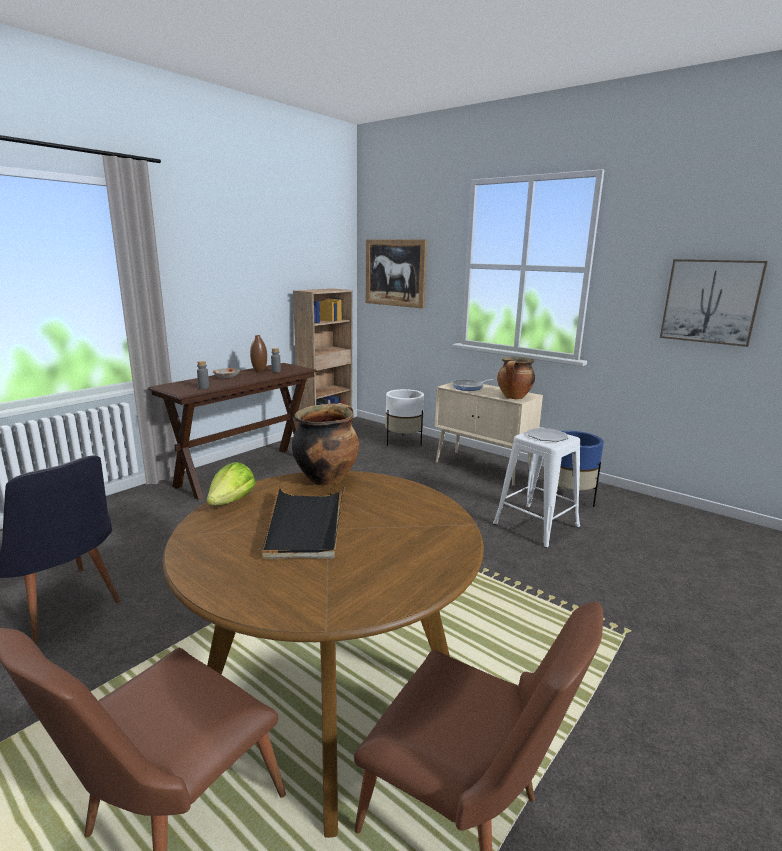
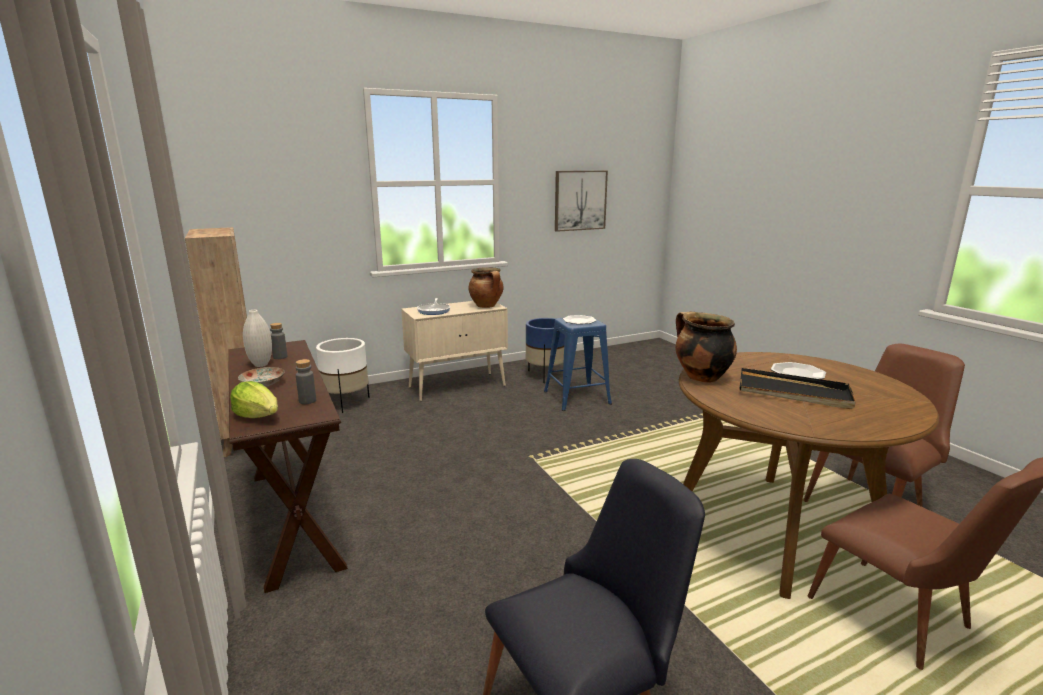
camera: 65 degrees left, 0 degrees up
(232, 502) = (748, 412): lettuce -> lettuce (258, 416)
(259, 371) = (261, 364): brown vase -> white vase
(386, 529) = (797, 373): none -> plate
(395, 273) = (260, 198): picture -> none
(536, 525) = (577, 397): white stool -> blue stool

